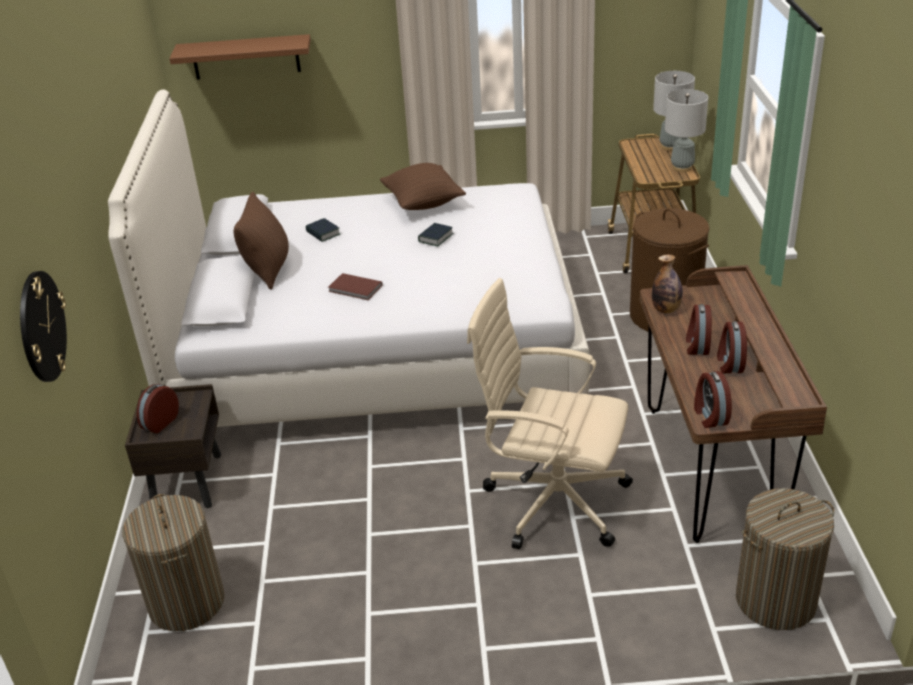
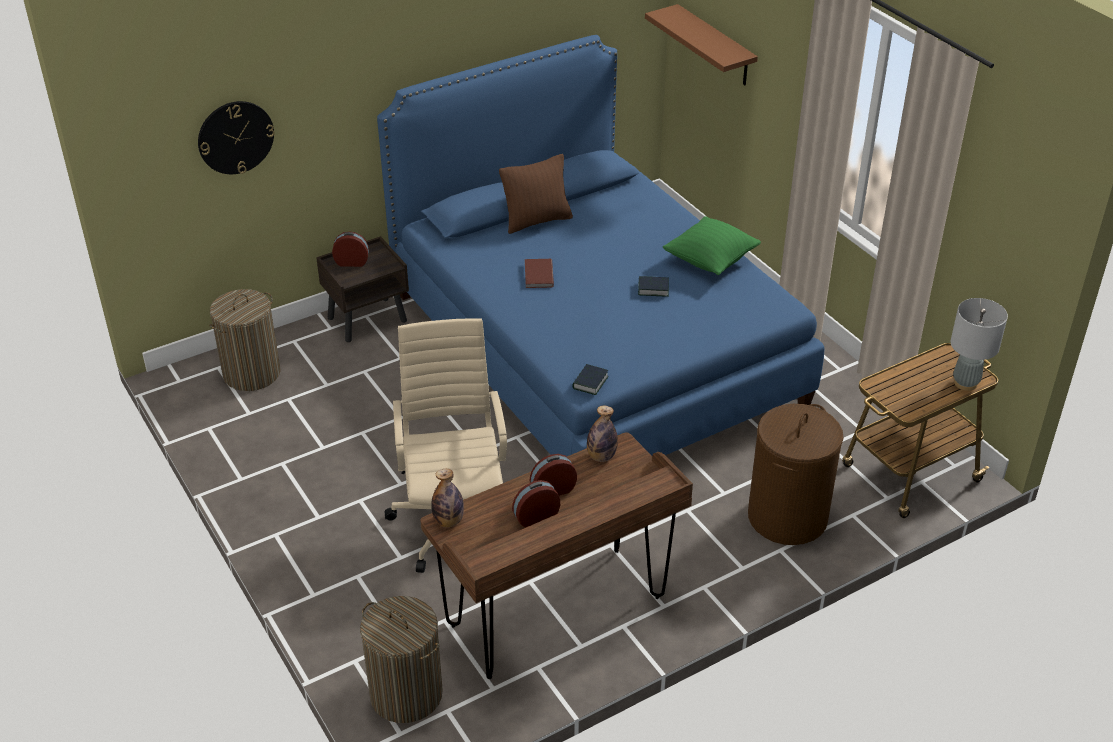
camera: 60 degrees right, 5 degrees up
(323, 233) = (614, 226): book -> book (590, 382)
(375, 349) = (593, 347): white bed -> blue bed
(423, 203) = (710, 261): brown pillow -> green pillow
(682, 168) = (921, 404): grey table lamp -> none
(709, 416) = (448, 521): alarm clock -> bottle

